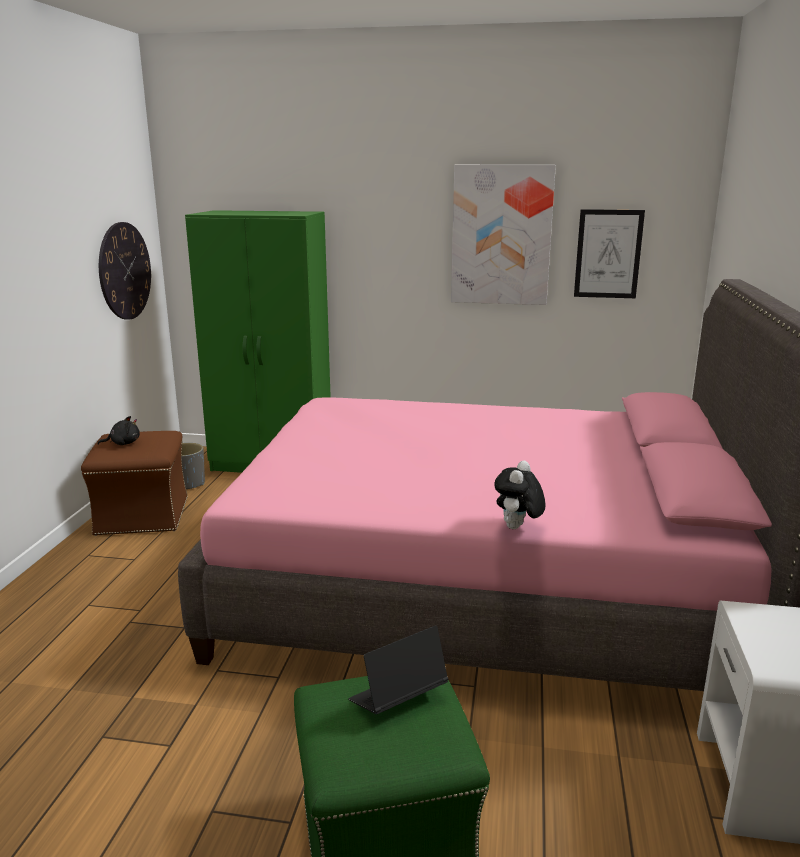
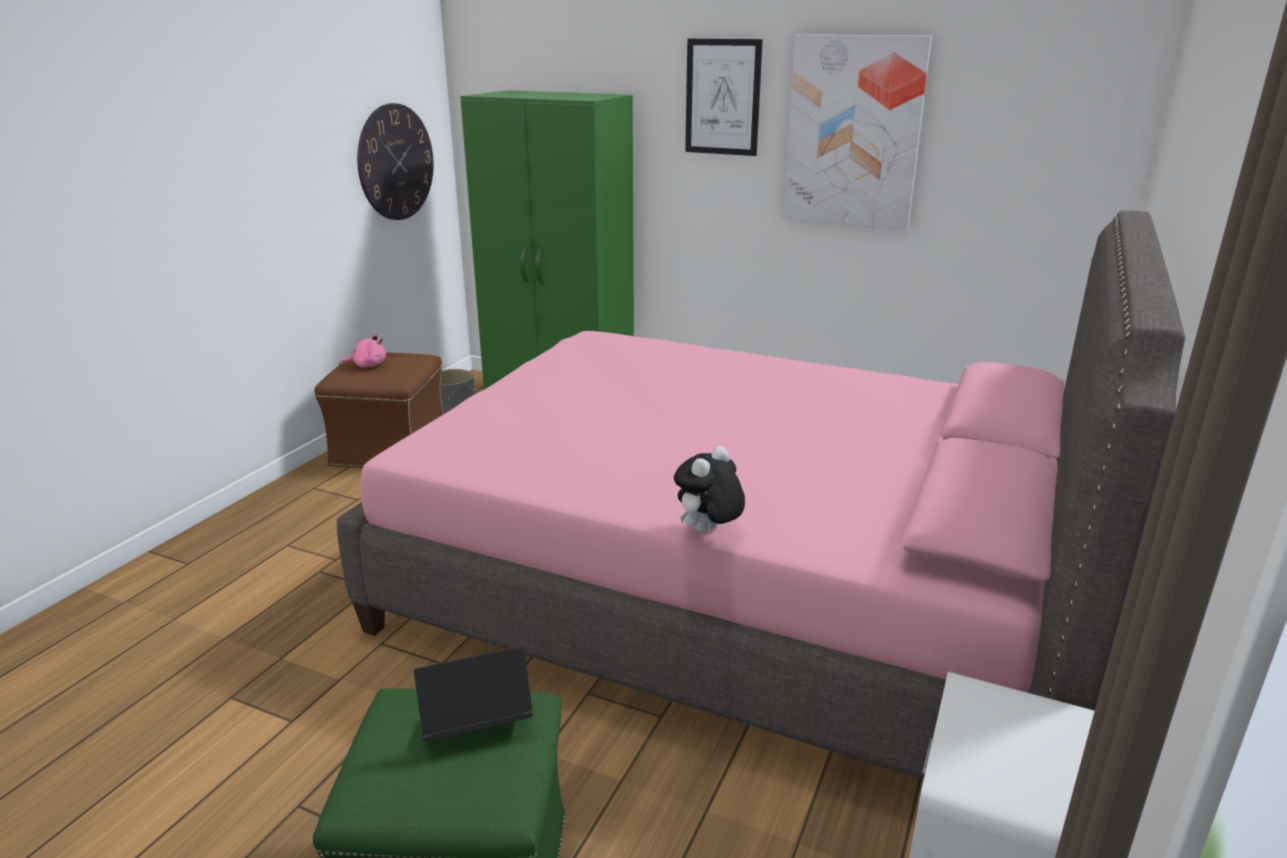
camera: 15 degrees right, 5 degrees up
(123, 443) = (367, 365): black plush toy -> pink plush toy
(608, 254) = (998, 163): picture -> picture (722, 97)

